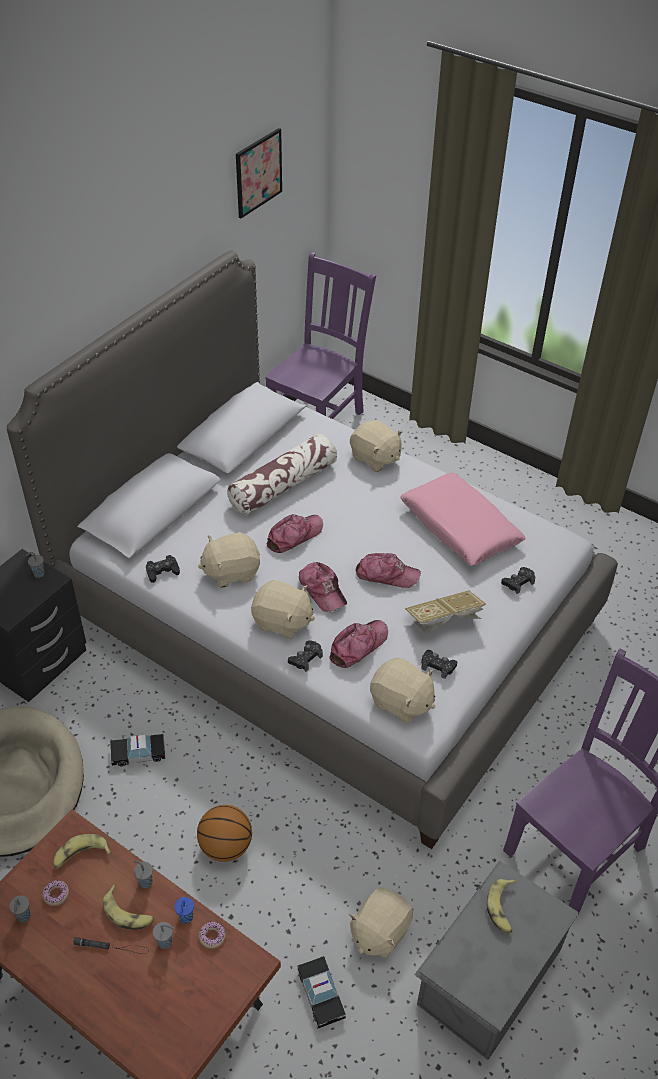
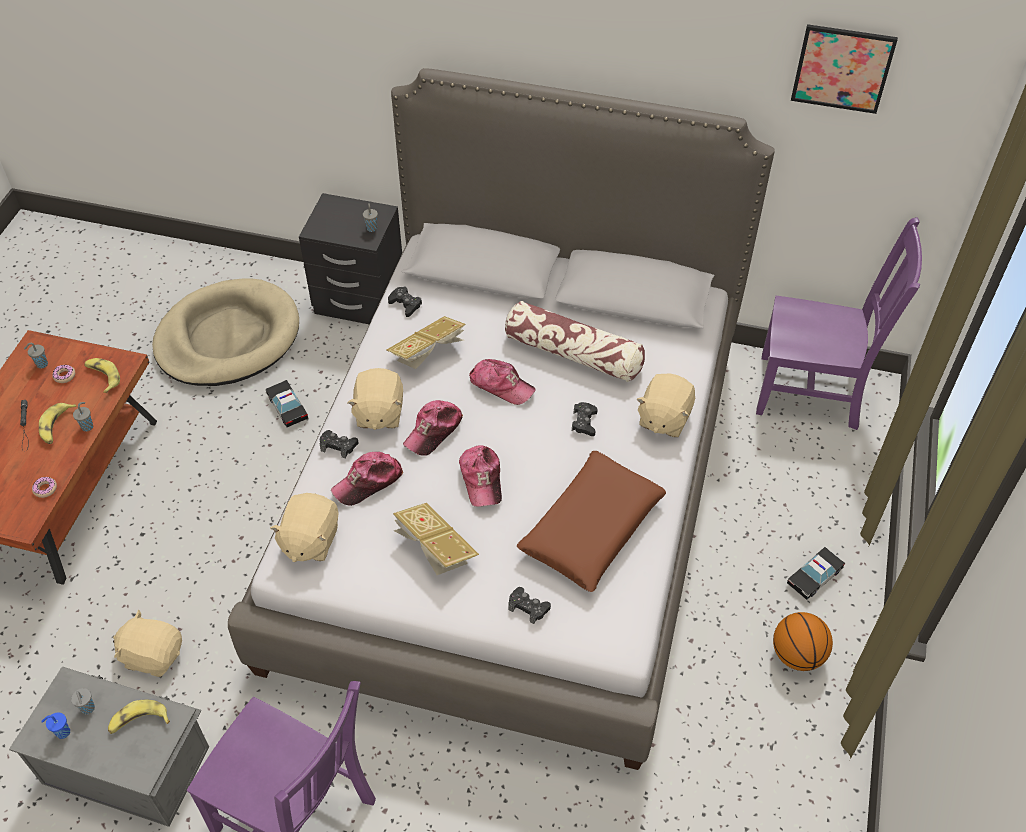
camera: 70 degrees right, 5 degrees up
(166, 942) = (34, 460): grey cup -> grey cup (88, 709)
(186, 918) = (59, 465): blue cup -> blue cup (62, 733)
(225, 846) = (211, 505): basketball -> basketball (797, 654)
(231, 571) = (428, 353): beige plush toy -> book
(321, 995) = (81, 627): toy car -> toy car (814, 577)
(358, 646) = (368, 482): cap -> cap turned 120 degrees clockwise
(438, 666) = (368, 559): black game controller -> black game controller (584, 422)
(459, 528) = (591, 528): pink pillow -> brown pillow

